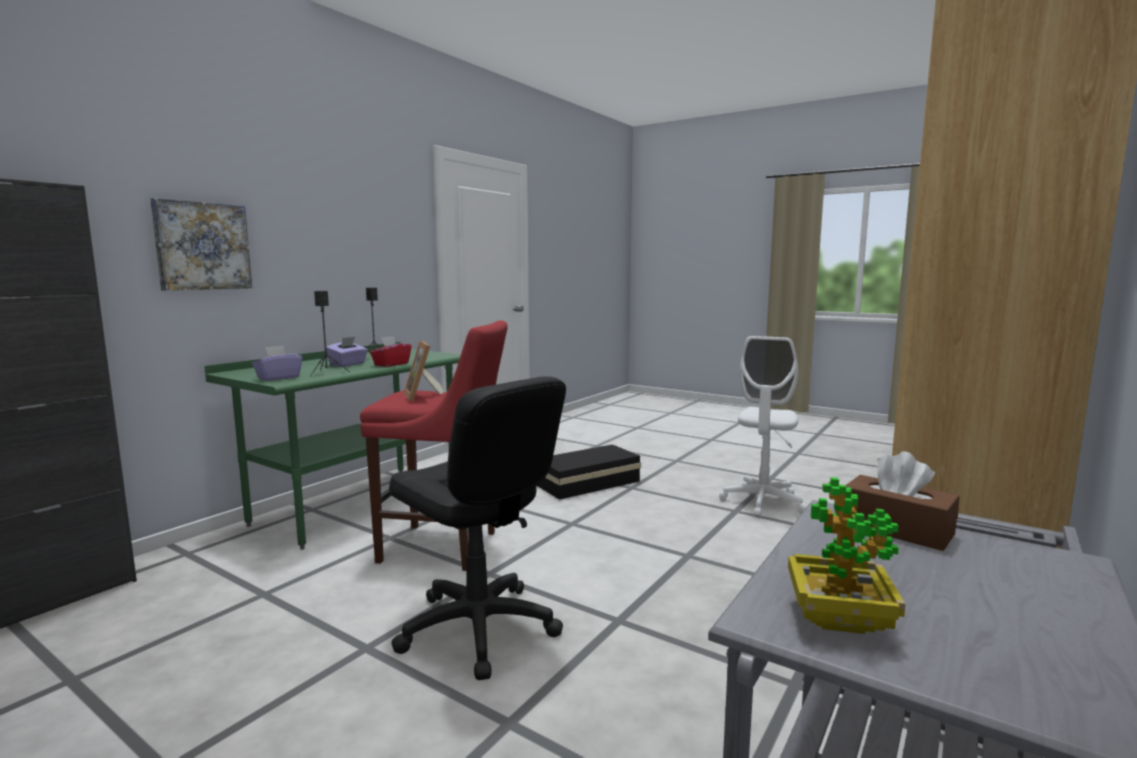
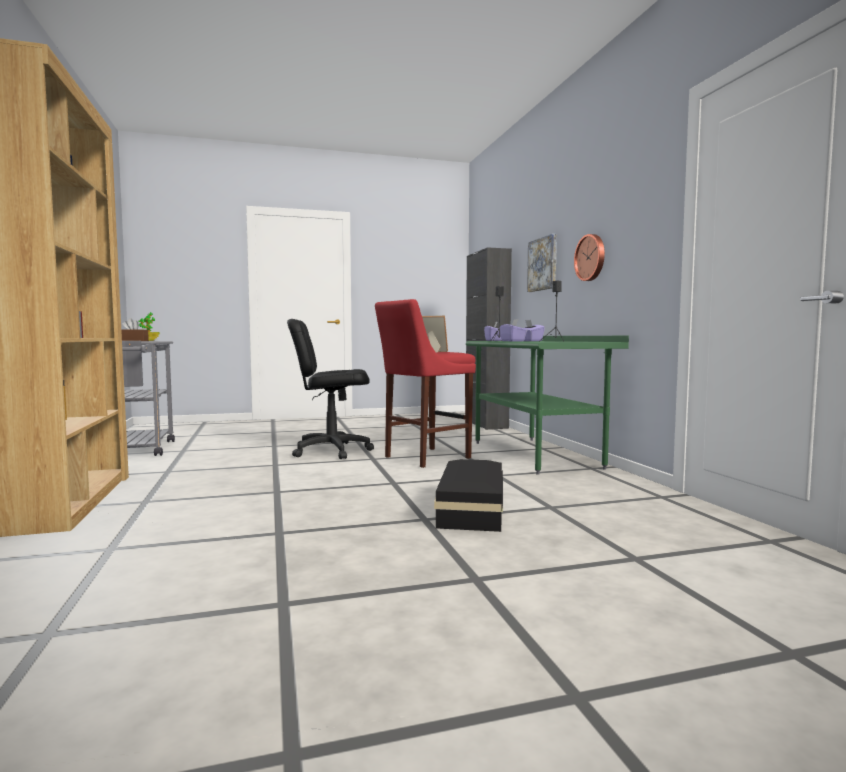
camera: 130 degrees right, 5 degrees down
(327, 257) = (591, 257): none -> wall clock
(391, 364) = (513, 341): red tissue box -> purple tissue box
(762, 502) = (257, 553): white office chair -> none

